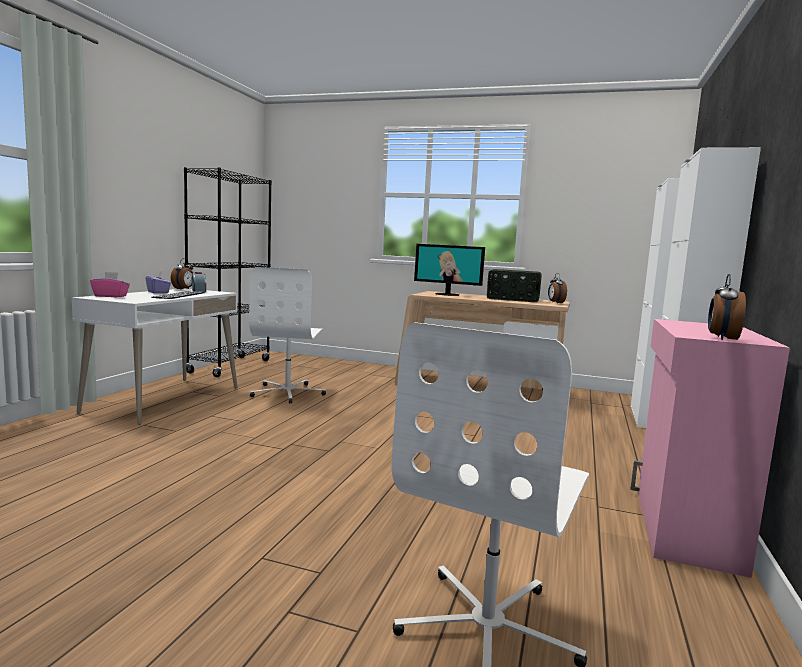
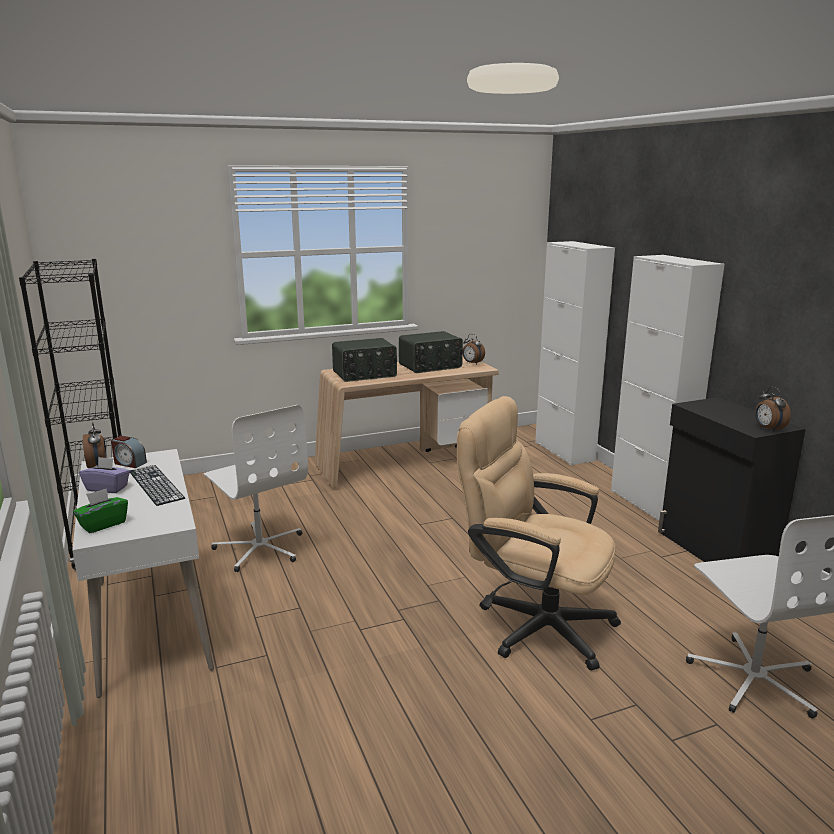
camera: 40 degrees left, 10 degrees up
(110, 296) = (103, 524): pink tissue box -> green tissue box
(364, 489) = (533, 623): none -> beige office chair
(447, 294) = (365, 374): monitor -> radio
(683, 528) = (715, 551): pink cabinet -> black cabinet

